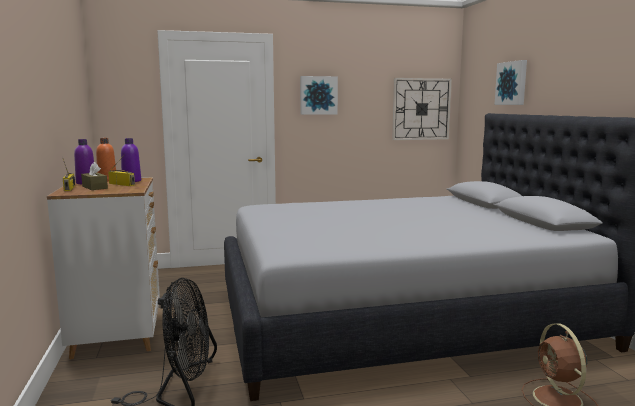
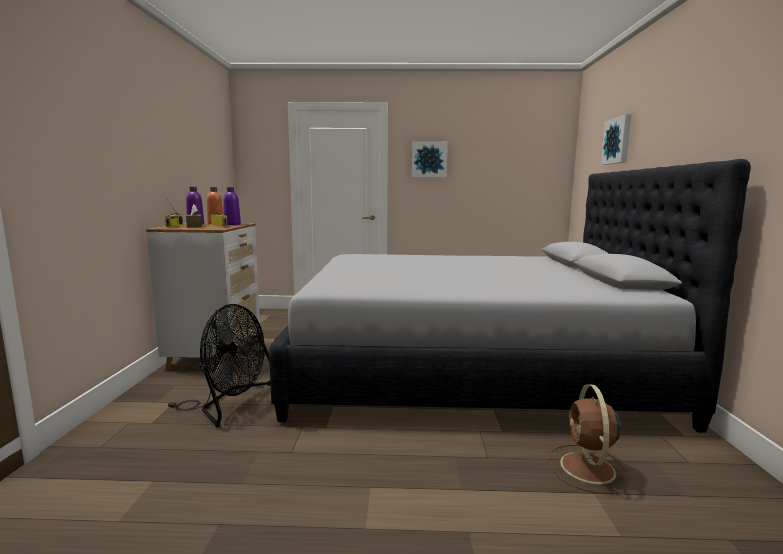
camera: 15 degrees right, 0 degrees up
(421, 109) = (533, 173): wall clock -> none

